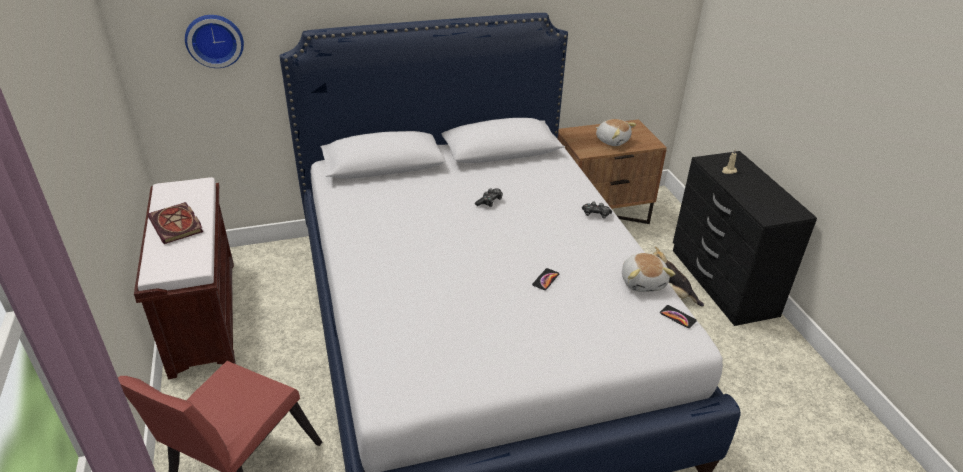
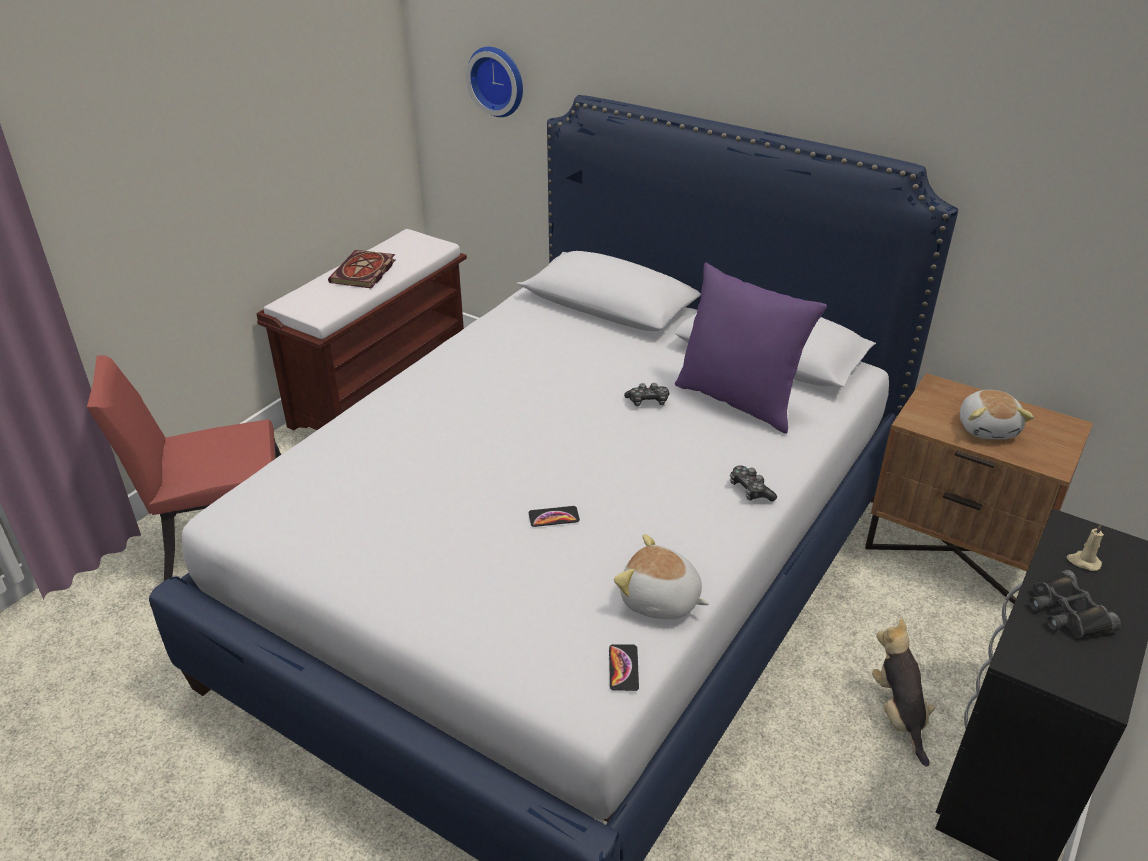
camera: 50 degrees right, 0 degrees up
(525, 178) = (738, 400): none -> purple pillow
(643, 282) = (660, 601): plush toy -> plush toy turned 75 degrees clockwise
(751, 192) = (1065, 612): none -> black binoculars

